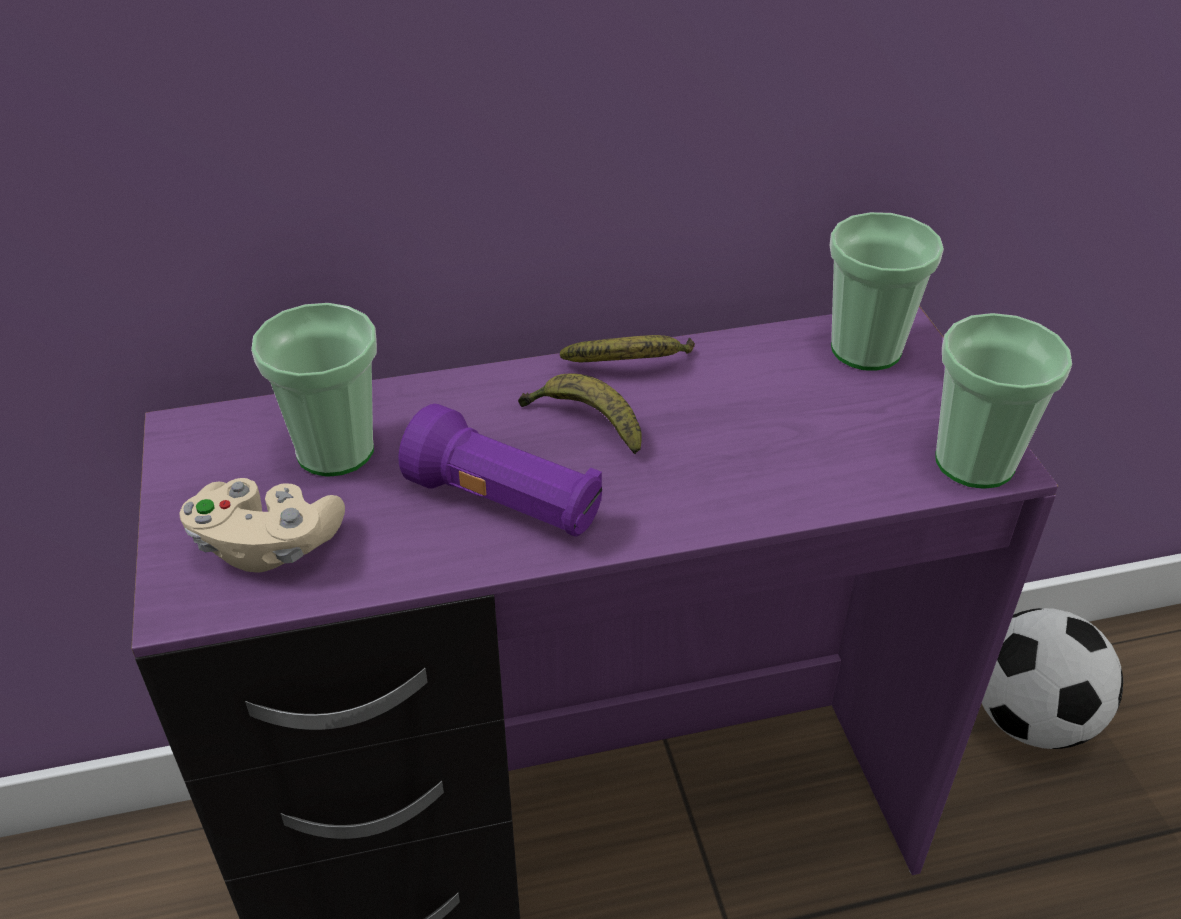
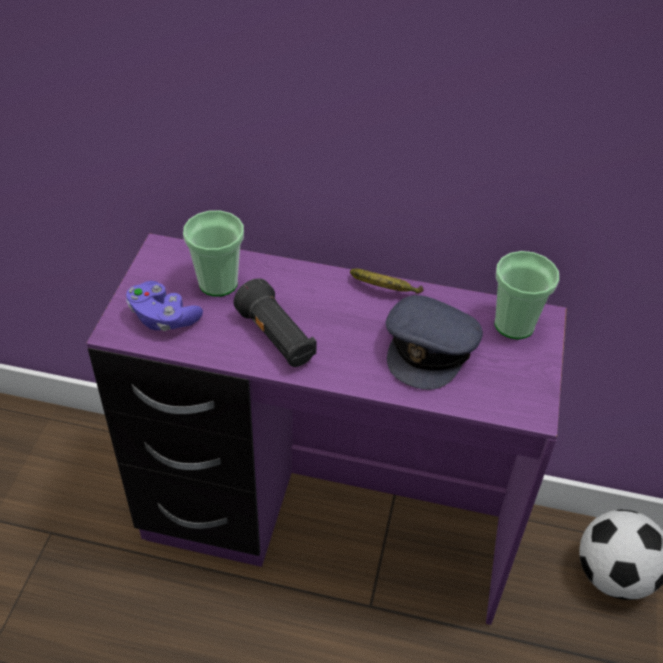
camera: 25 degrees right, 5 degrees up
(267, 545) = (163, 318): beige game controller -> purple game controller
(505, 504) = (276, 338): purple flashlight -> black flashlight
(585, 423) = (340, 312): banana -> none
(770, 426) = (430, 347): none -> grey cap
(974, 462) = (521, 406): cup -> none

